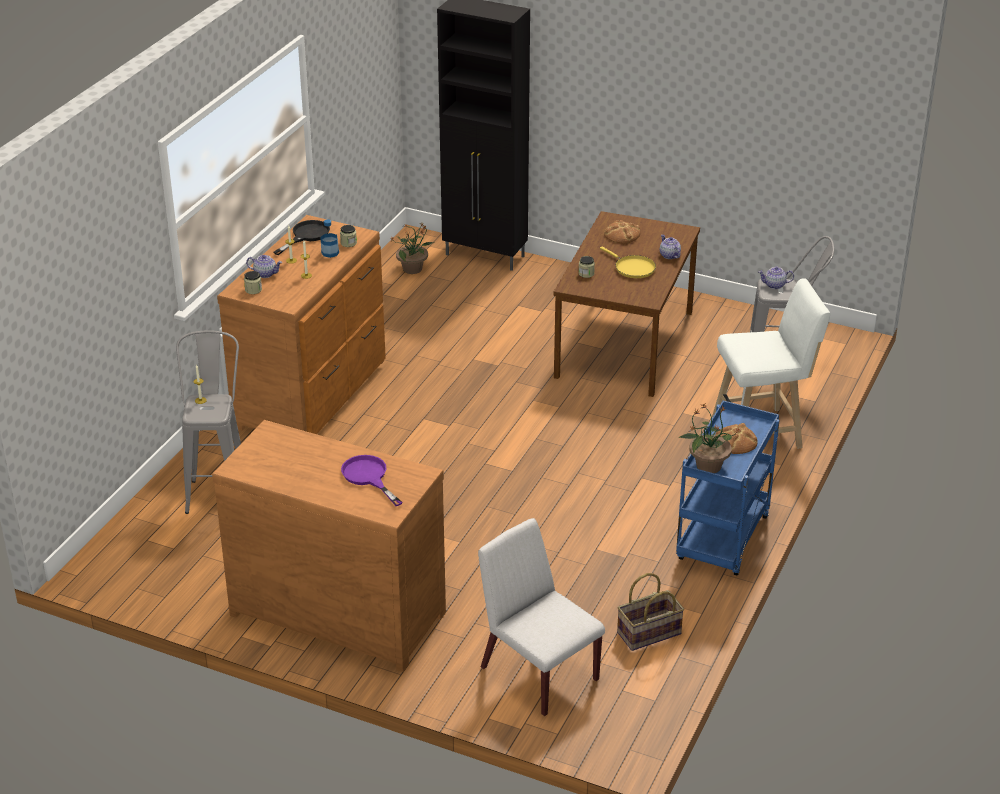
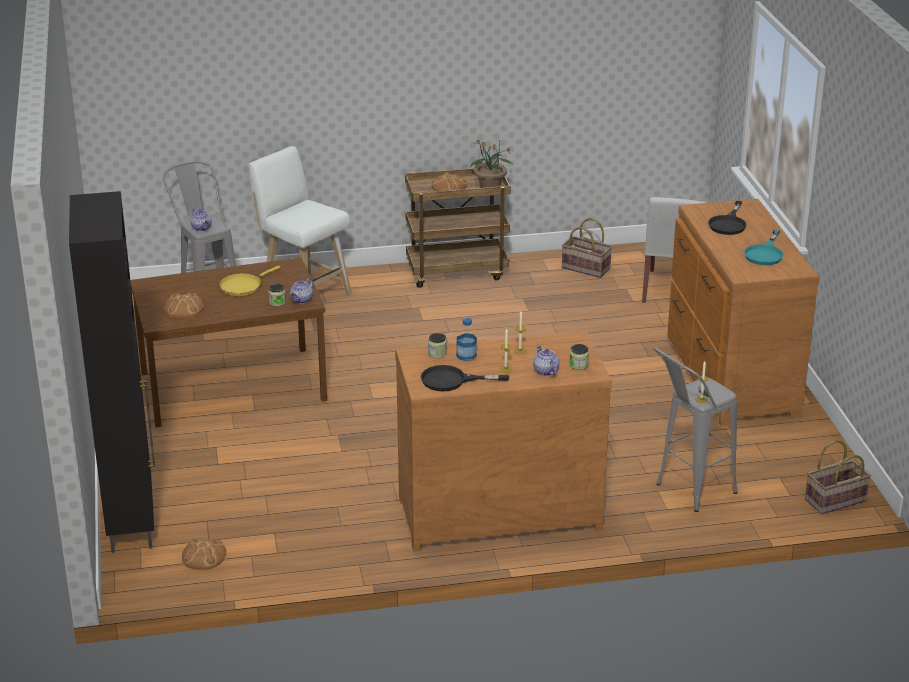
camera: 125 degrees left, 5 degrees down
(109, 559) = (835, 501): none -> basket
(288, 466) = (765, 253): none -> turquoise frying pan
(368, 477) = (728, 223): purple frying pan -> black frying pan
(413, 269) = (204, 556): potted plant -> bread
(632, 268) = (243, 286): yellow frying pan -> yellow frying pan turned 150 degrees counterclockwise
(669, 255) = (201, 278): teapot -> teapot (302, 300)
(723, 541) = (457, 271): blue cart -> brown cart

